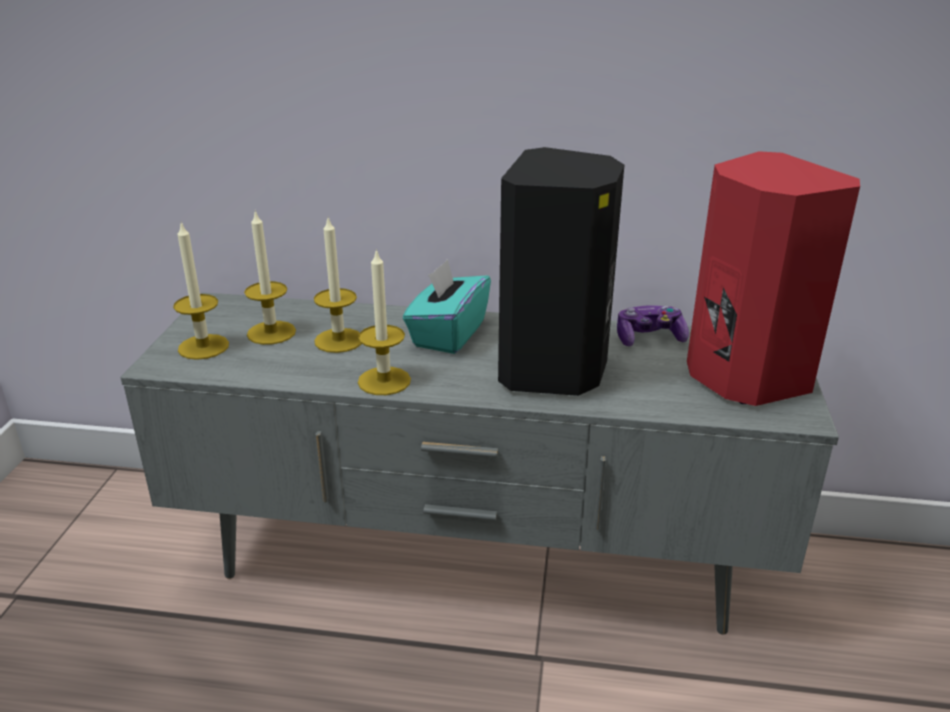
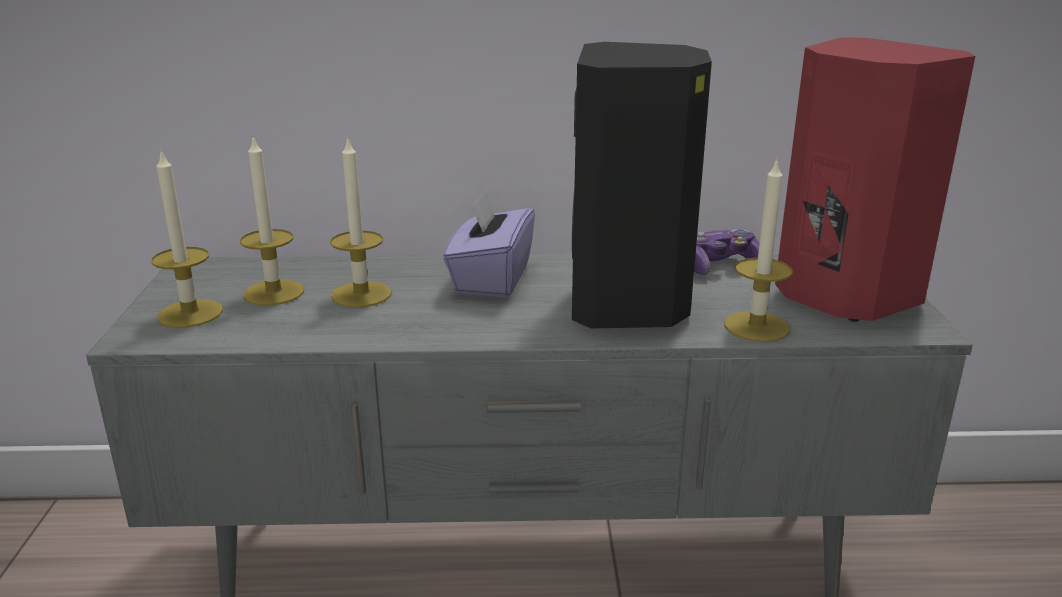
camera: 10 degrees left, 5 degrees down
(384, 381) = (432, 332): candle -> candle (756, 326)
(448, 334) = (491, 279): turquoise tissue box -> purple tissue box

